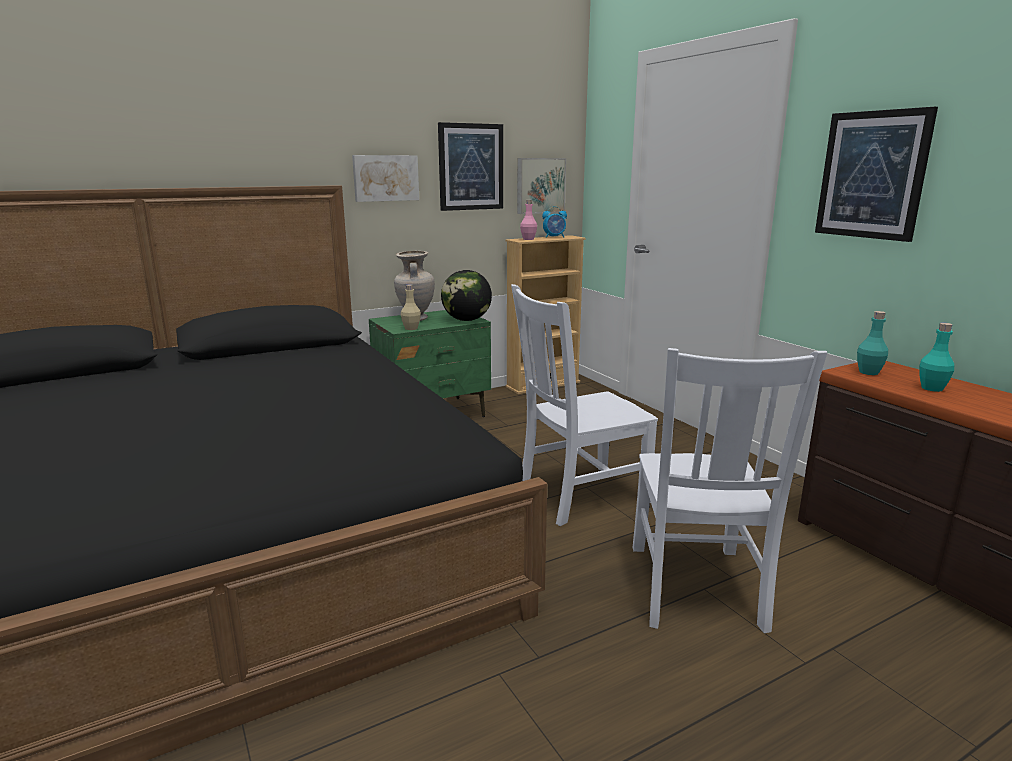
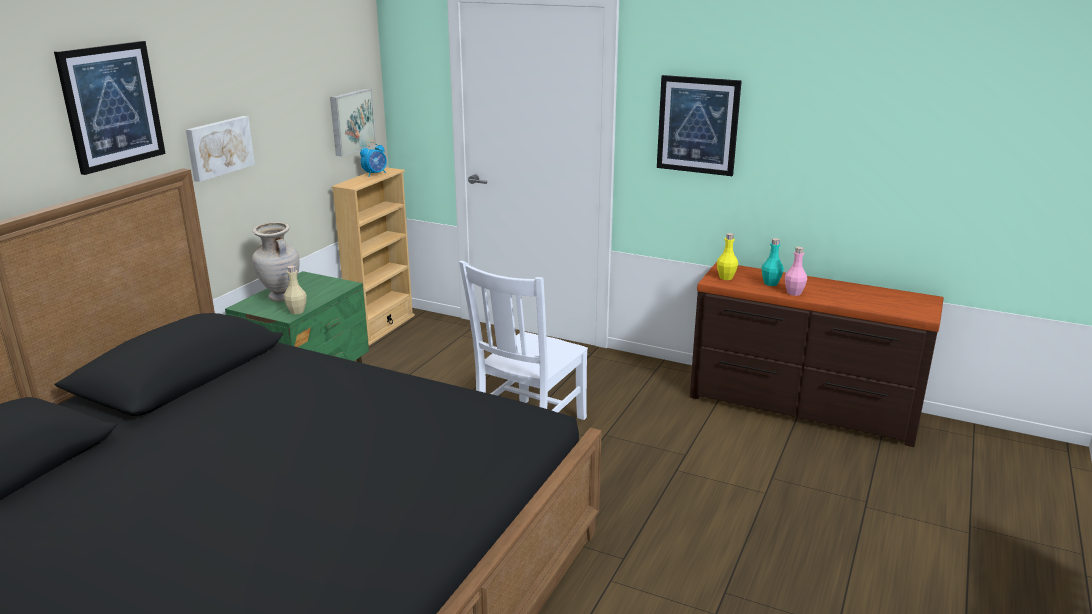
camera: 35 degrees left, 5 degrees up
(466, 320) = (336, 286): globe -> none
(471, 167) = (292, 116): picture -> picture (111, 106)
(528, 239) = (357, 182): pink bottle -> pink bottle (794, 293)
(695, 589) = (672, 472): white chair -> none
(868, 372) = (726, 277): turquoise bottle -> yellow bottle

